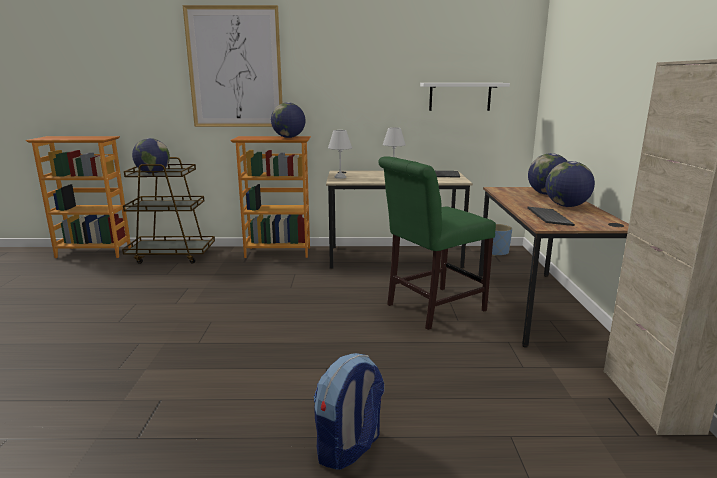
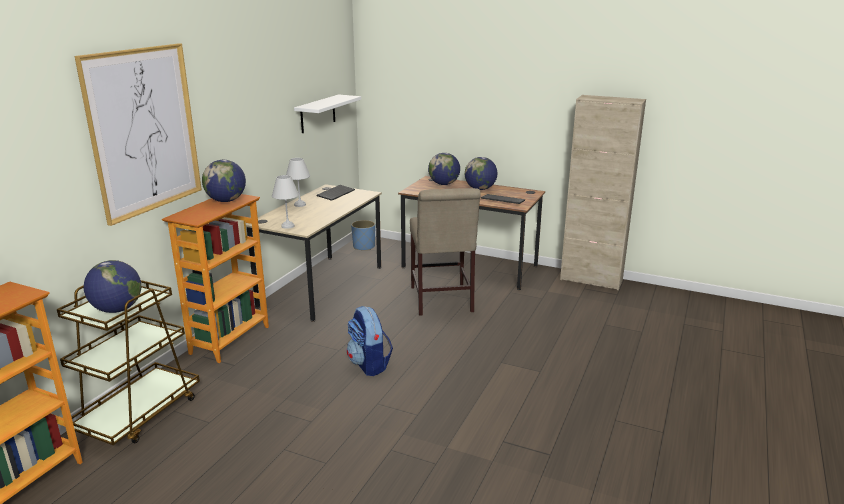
camera: 65 degrees left, 5 degrees up
(349, 448) = (596, 373): backpack -> backpack (369, 365)
(431, 308) = (441, 301): green chair -> beige chair

